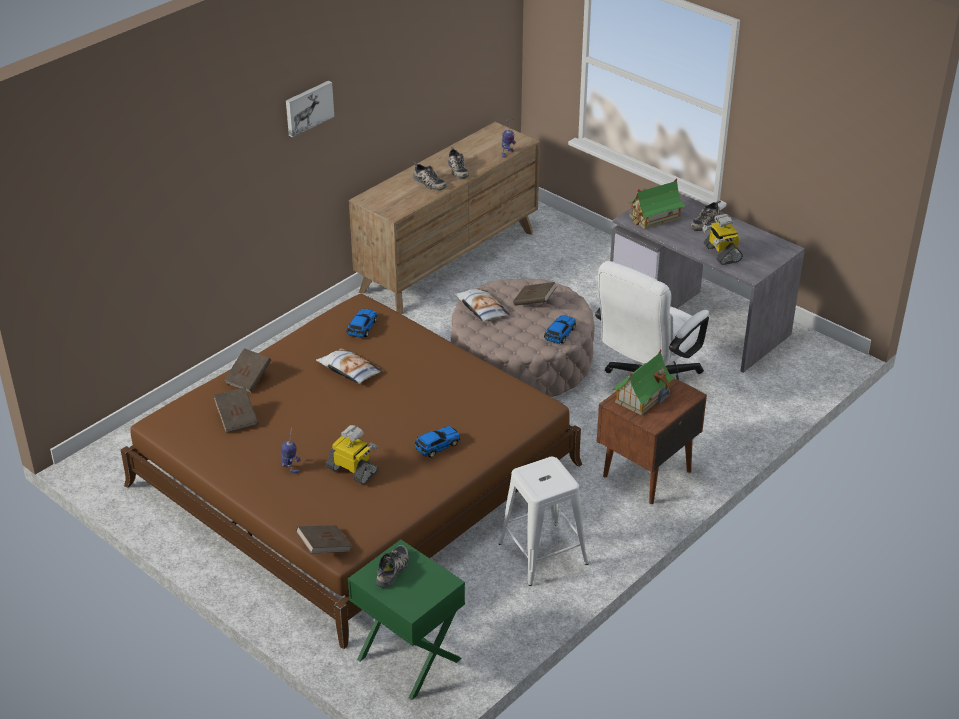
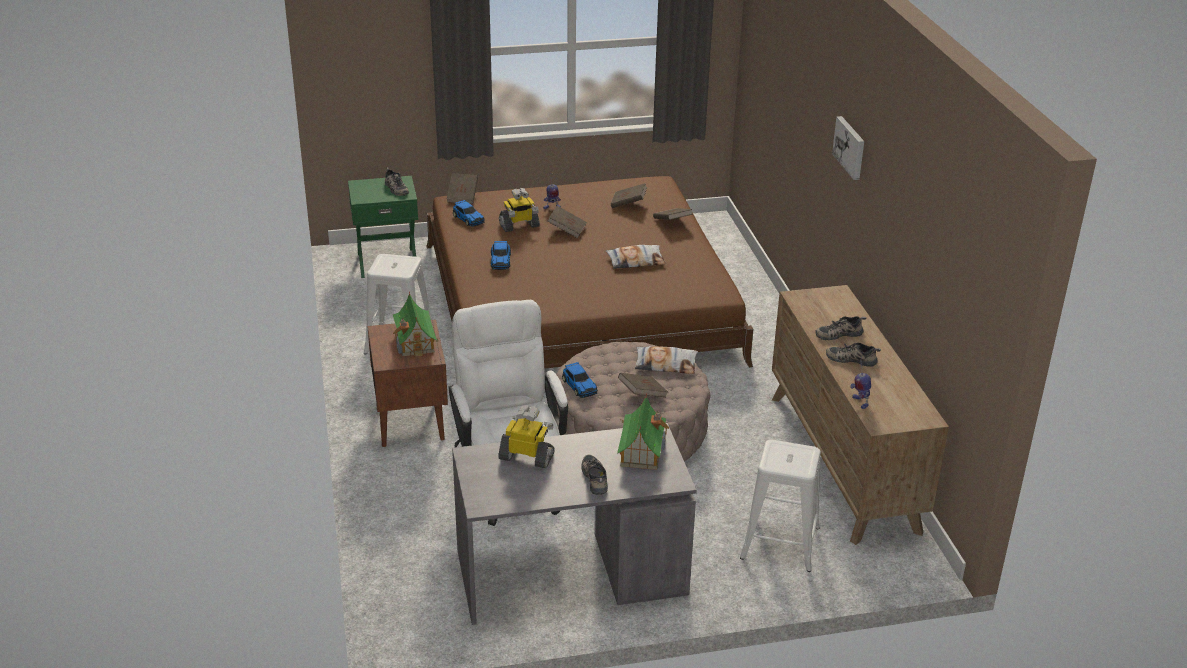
camera: 125 degrees right, 5 degrees down
(331, 434) = (567, 230): none -> brown book
(361, 327) = (686, 284): toy car -> toy car (468, 218)
(565, 257) = (780, 542): none -> white stool

